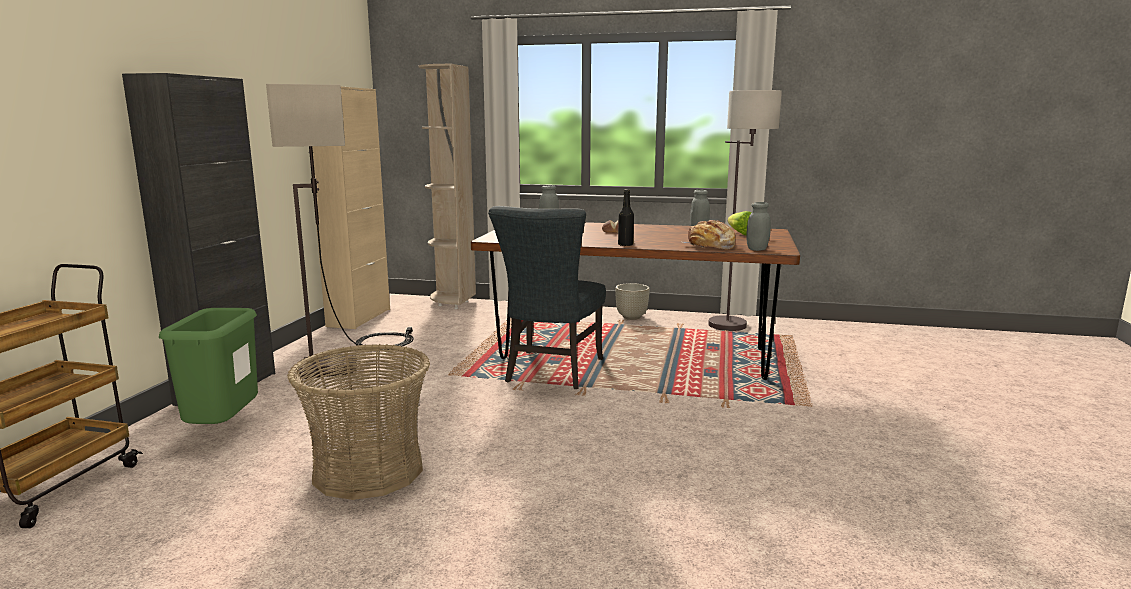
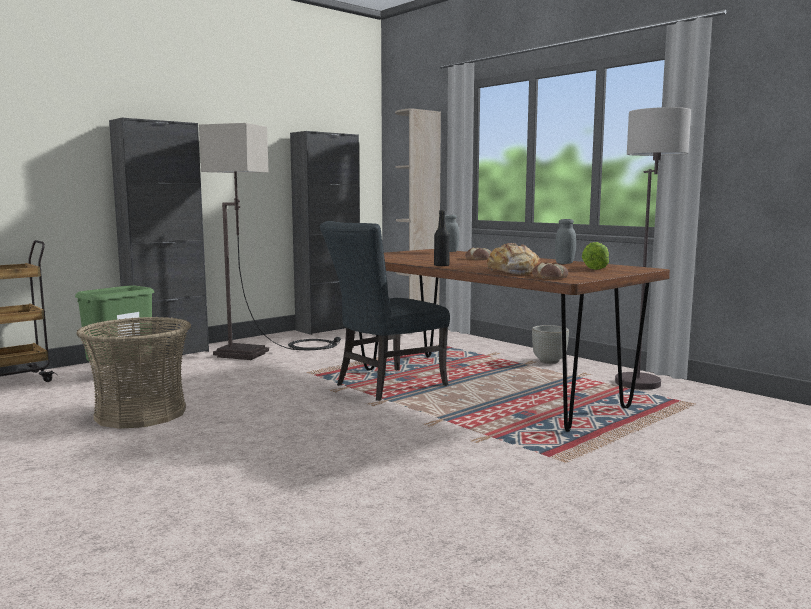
camera: 35 degrees right, 5 degrees down
(359, 318) = (328, 328): beige cabinet -> black cabinet
(757, 249) = (550, 277): grey jar -> bread

